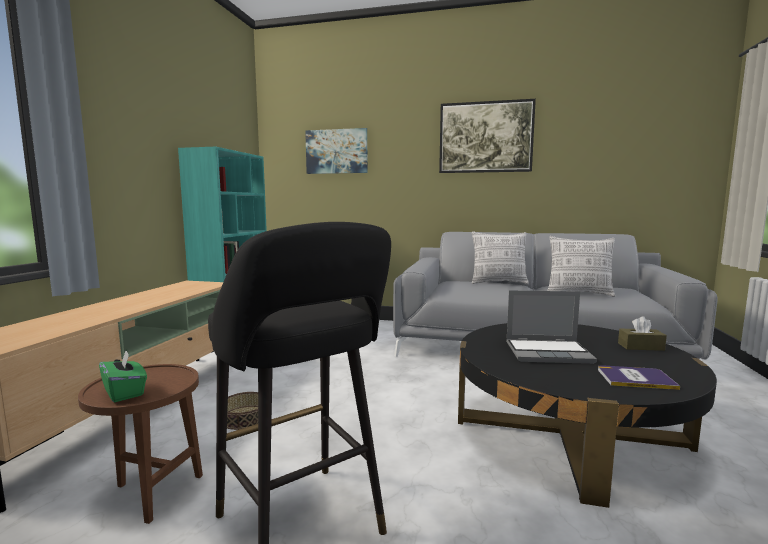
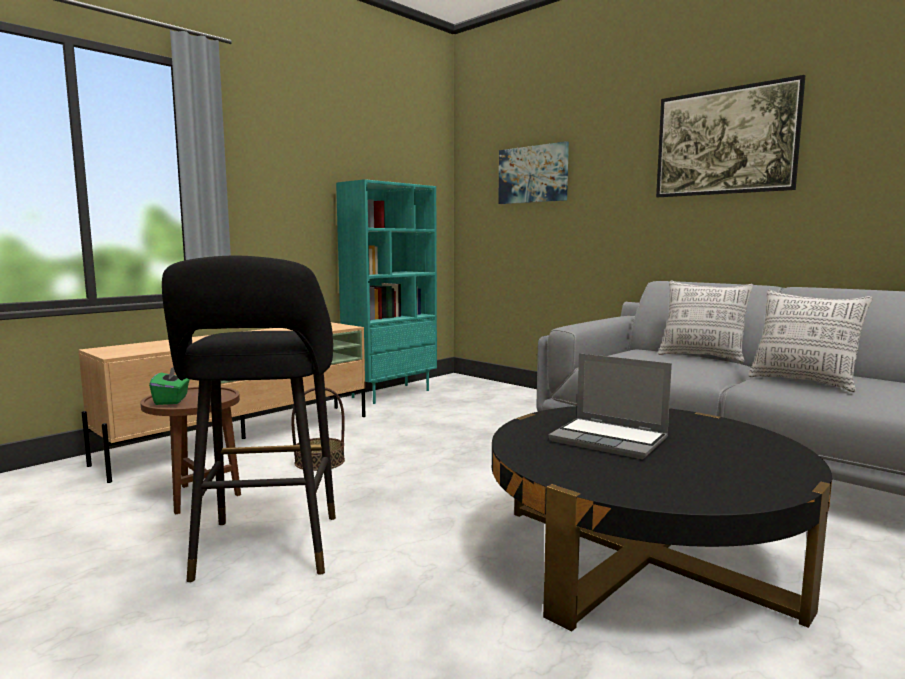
camera: 30 degrees right, 0 degrees up
(635, 378) = (661, 482): book -> none
(640, 347) = (766, 457): brown tissue box -> none

